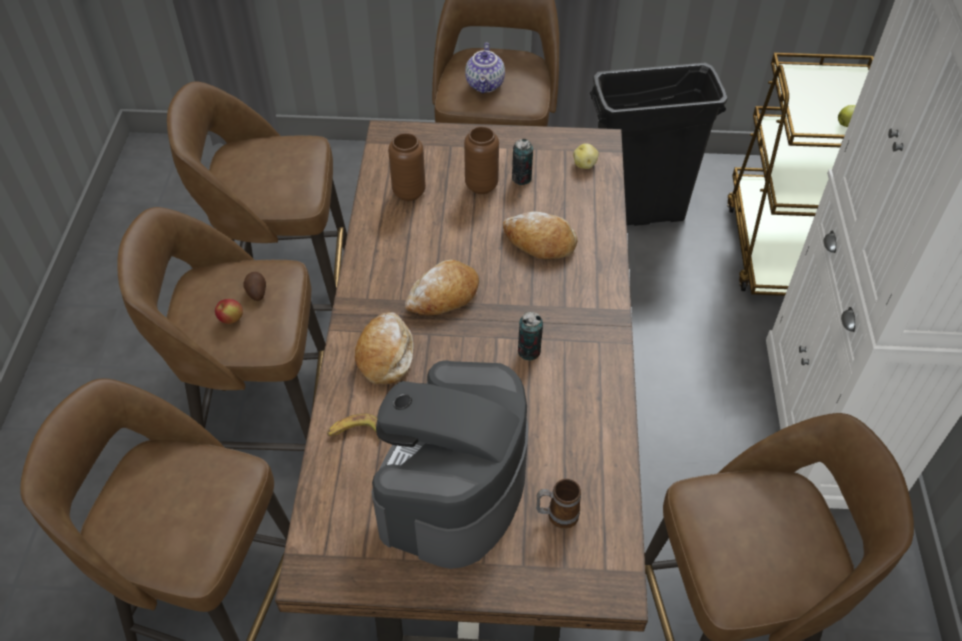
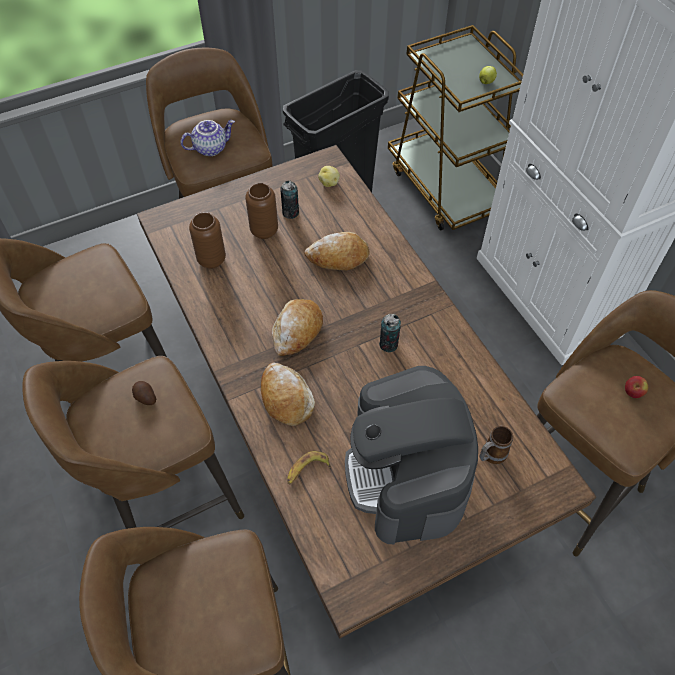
camera: 30 degrees left, 5 degrees up
(231, 319) = (141, 430): apple -> apple (632, 392)
(486, 85) = (210, 148): teapot -> teapot turned 90 degrees counterclockwise

